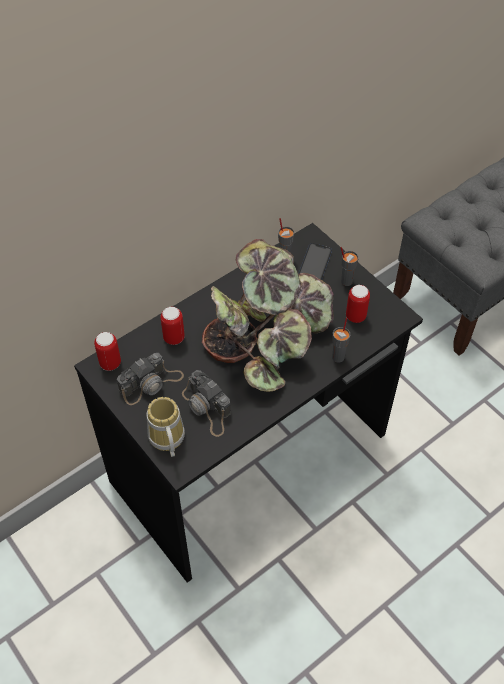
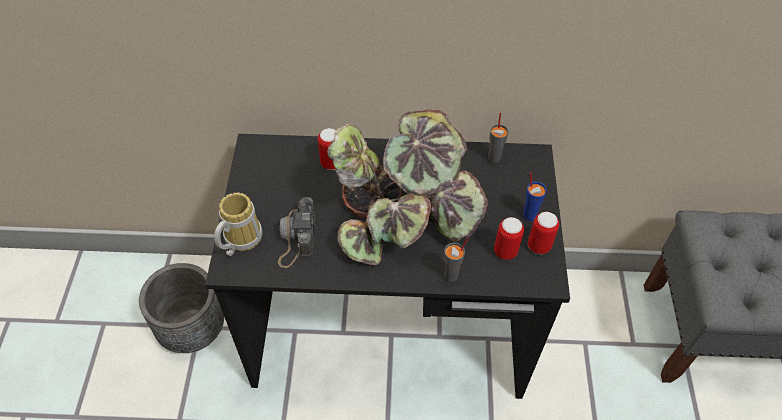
camera: 40 degrees right, 0 degrees up
(93, 579) = (193, 329): none -> grey planter
(110, 363) = (264, 150): can -> can (539, 246)
(151, 383) = (276, 187): camera -> none
(314, 264) = (514, 181): phone -> none
(346, 281) = (529, 215): grey cup -> blue cup

